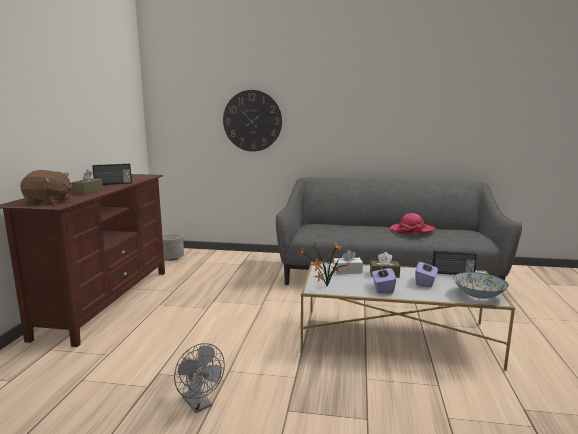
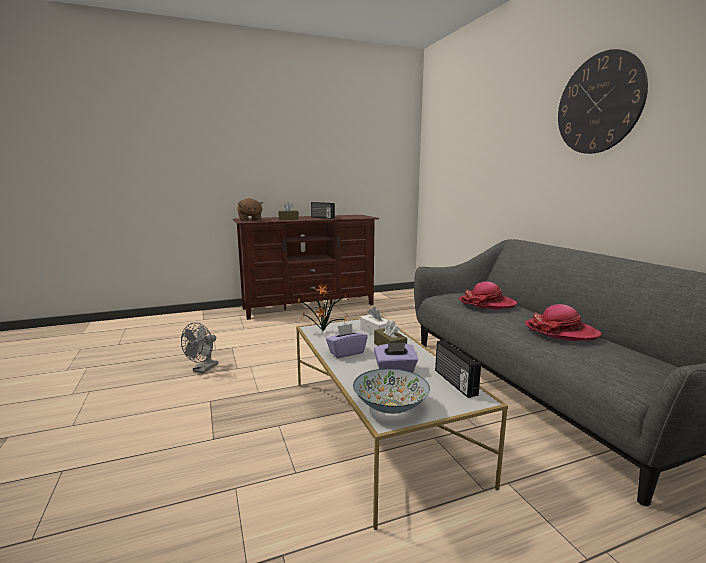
camera: 60 degrees right, 0 degrees up
(171, 259) = (401, 298): grey planter -> none
(252, 121) = (483, 170): wall clock -> wall clock (599, 103)
(343, 228) = (487, 303): none -> hat

